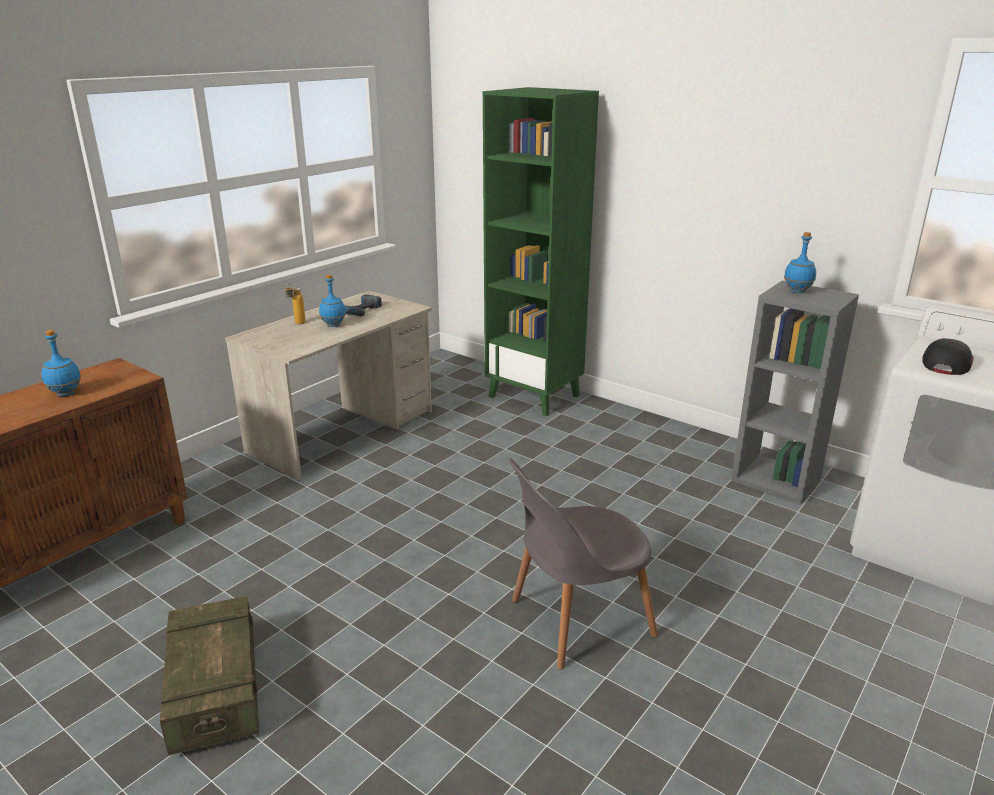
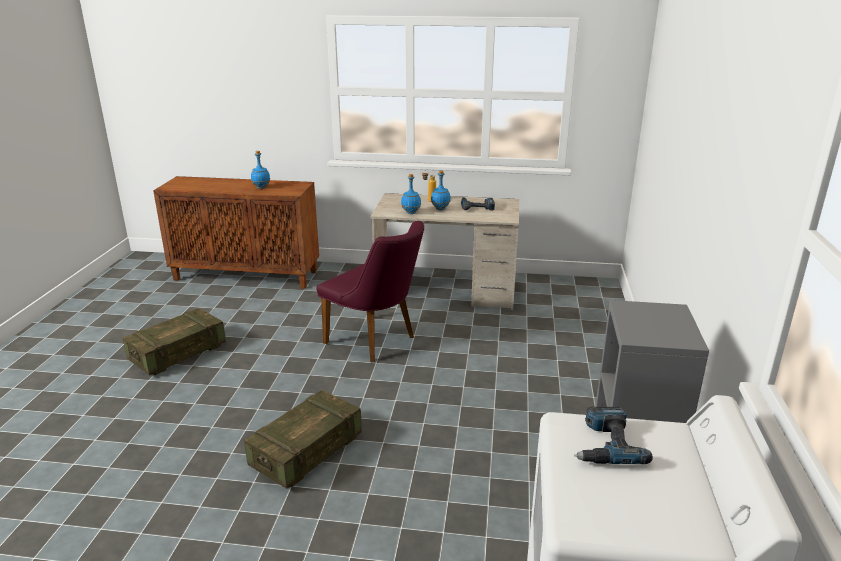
camera: 60 degrees right, 0 degrees up
(396, 507) = (376, 342): none -> purple chair
(535, 396) = (600, 341): green bookcase -> none
(576, 619) = (307, 452): grey chair -> crate
(797, 291) = (657, 316): blue bottle -> blue bottle (411, 213)
(946, 362) = (604, 444): cap -> power drill

